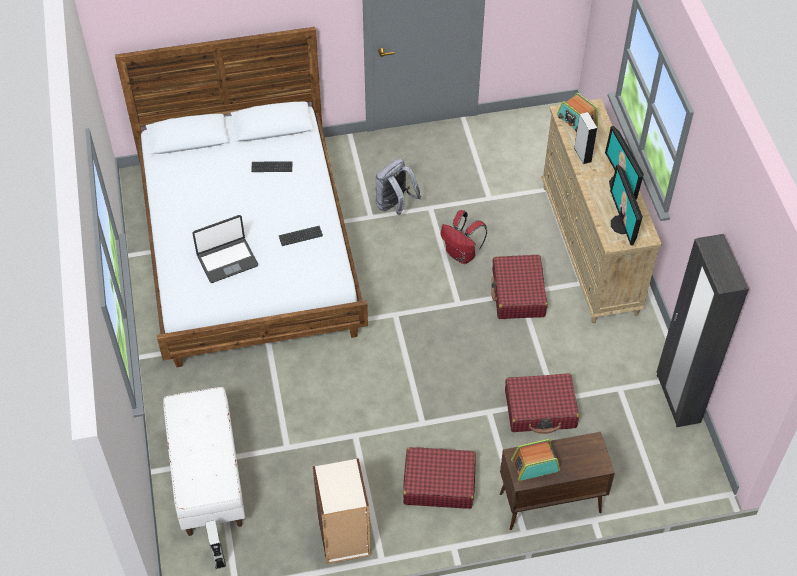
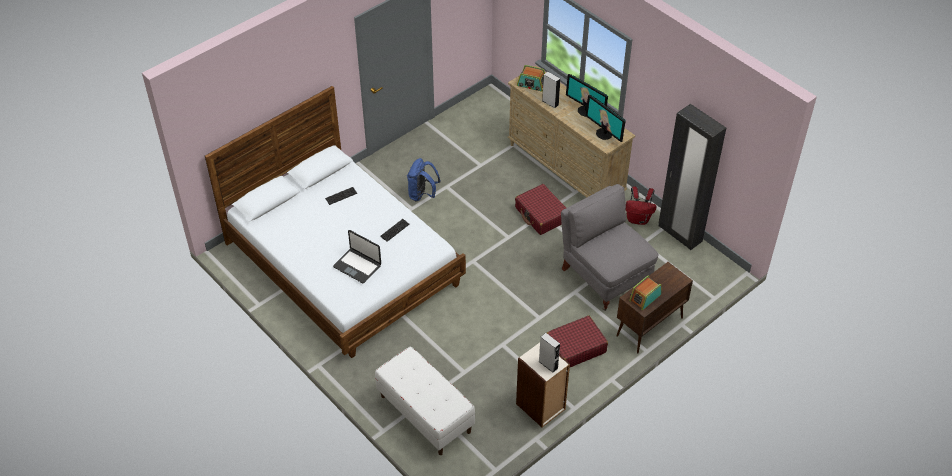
camera: 30 degrees left, 5 degrees down
(218, 556) = (469, 457): grey speaker -> grey speaker (548, 364)
(227, 260) = (357, 266): laptop -> laptop turned 90 degrees clockwise
(395, 205) = (422, 195): grey backpack -> blue backpack
(462, 254) = (489, 206): red backpack -> red backpack (638, 219)
(540, 409) = (604, 276): red suitcase -> grey armchair

